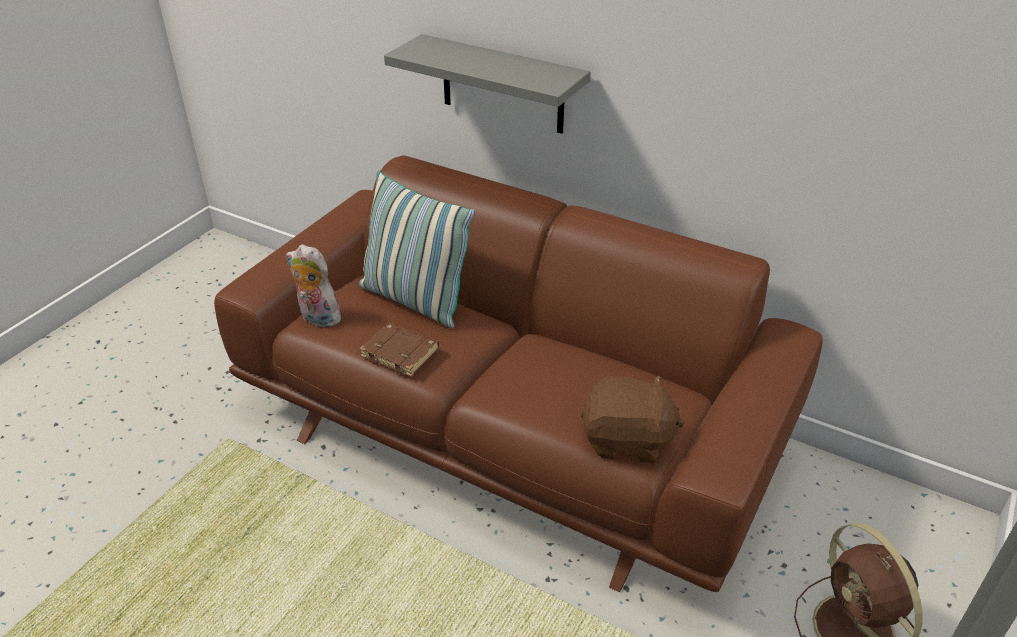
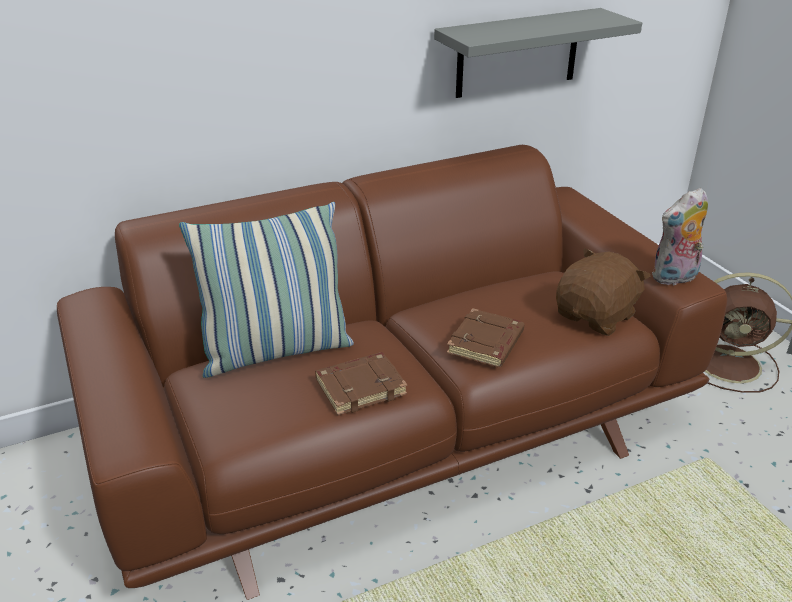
camera: 55 degrees left, 5 degrees down
(317, 318) = (225, 426): plush toy -> plush toy (674, 278)
(502, 85) = (235, 82): grey shelf -> grey shelf (518, 53)
(513, 391) = (486, 344): none -> brown book

